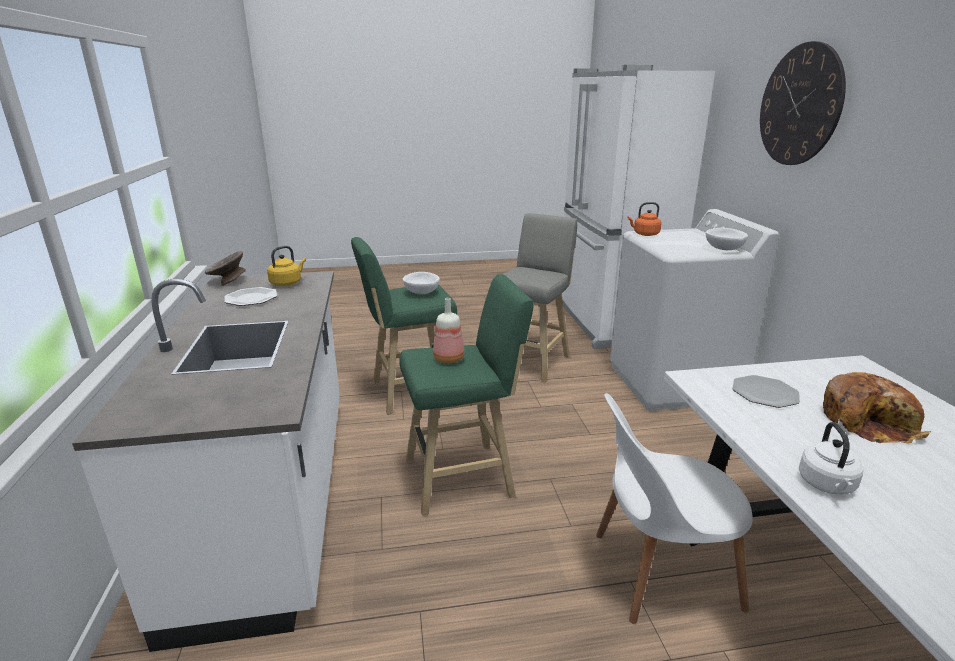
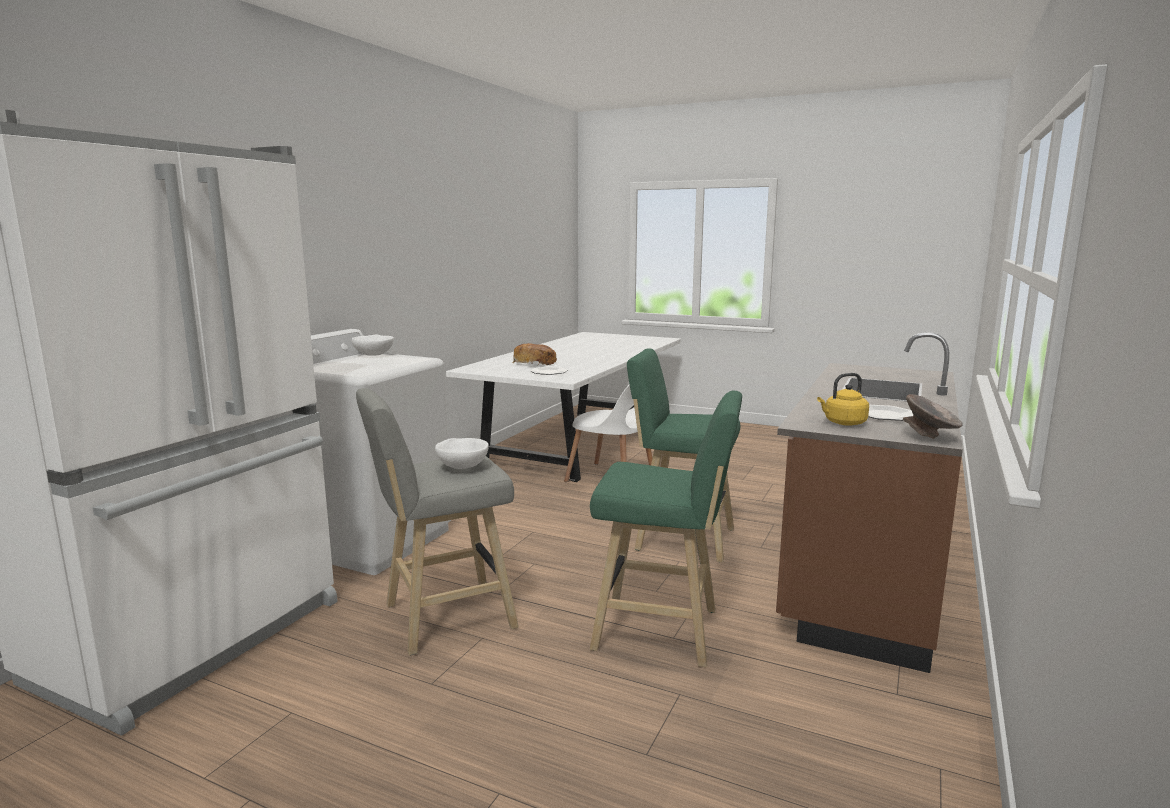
camera: 145 degrees left, 10 degrees down
(274, 498) = (862, 572): white counter -> brown counter
(421, 292) = (644, 472): white bowl -> white bowl (463, 467)
(448, 359) = (698, 418): bottle -> none
(644, 234) = (365, 372): orange kettle -> none
(800, 105) = (324, 210): wall clock -> none
(827, 485) = (604, 361): white kettle -> none

